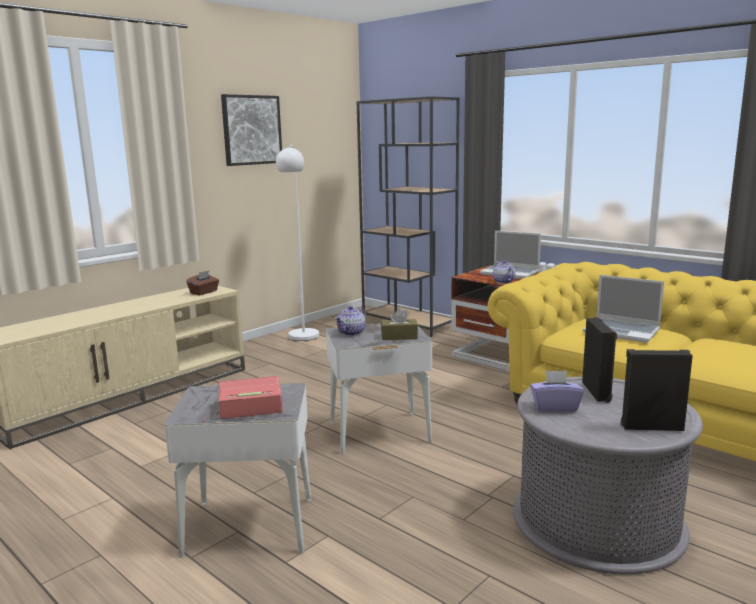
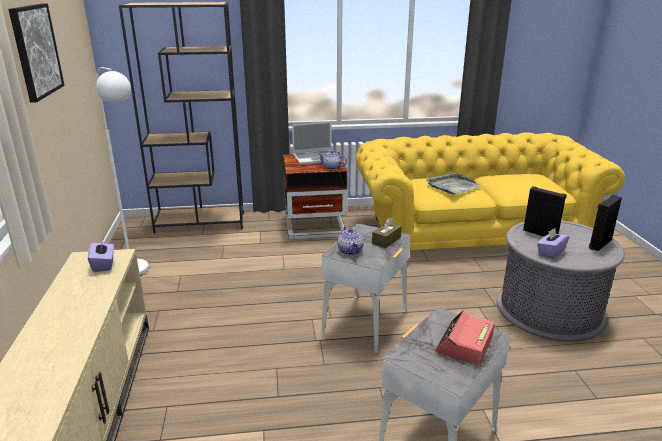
camera: 50 degrees left, 10 degrees up
(204, 292) = (104, 265): brown tissue box -> purple tissue box
(622, 331) = (452, 186): laptop -> grey tray

